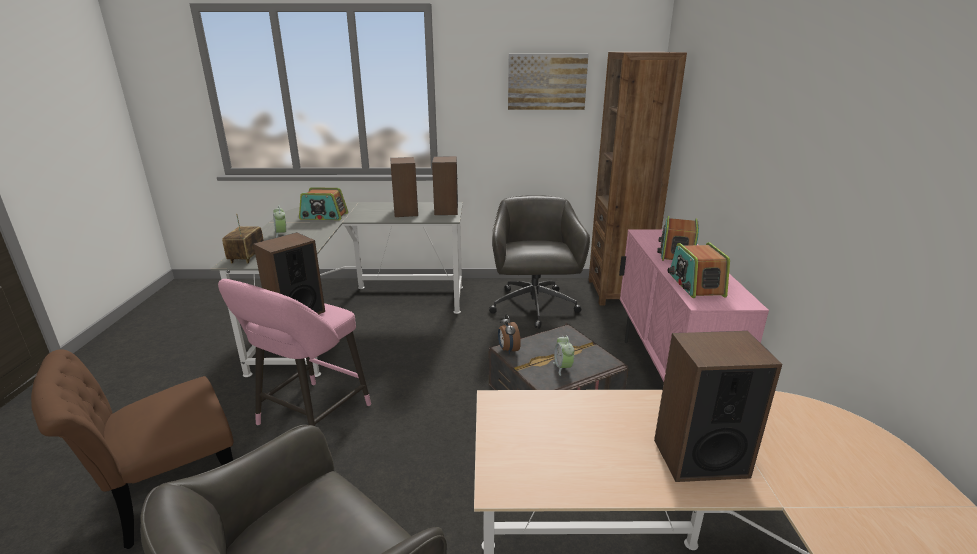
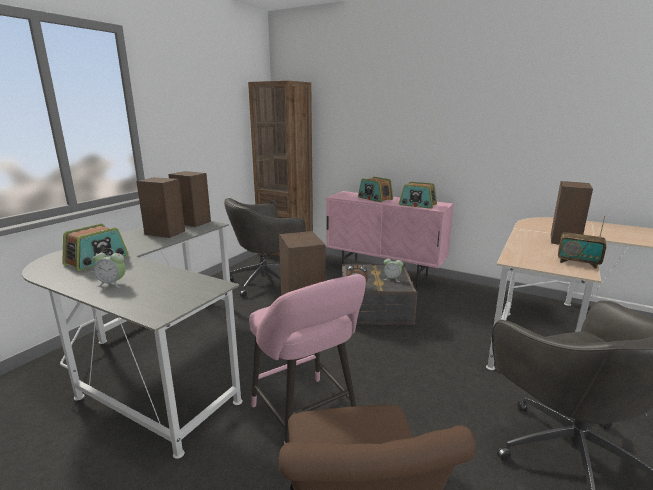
camera: 60 degrees left, 5 degrees down
(247, 257) = (156, 306): radio -> radio (578, 262)
(534, 308) = (266, 281): grey office chair -> grey office chair turned 60 degrees counterclockwise
(546, 82) = (214, 104): picture -> none

